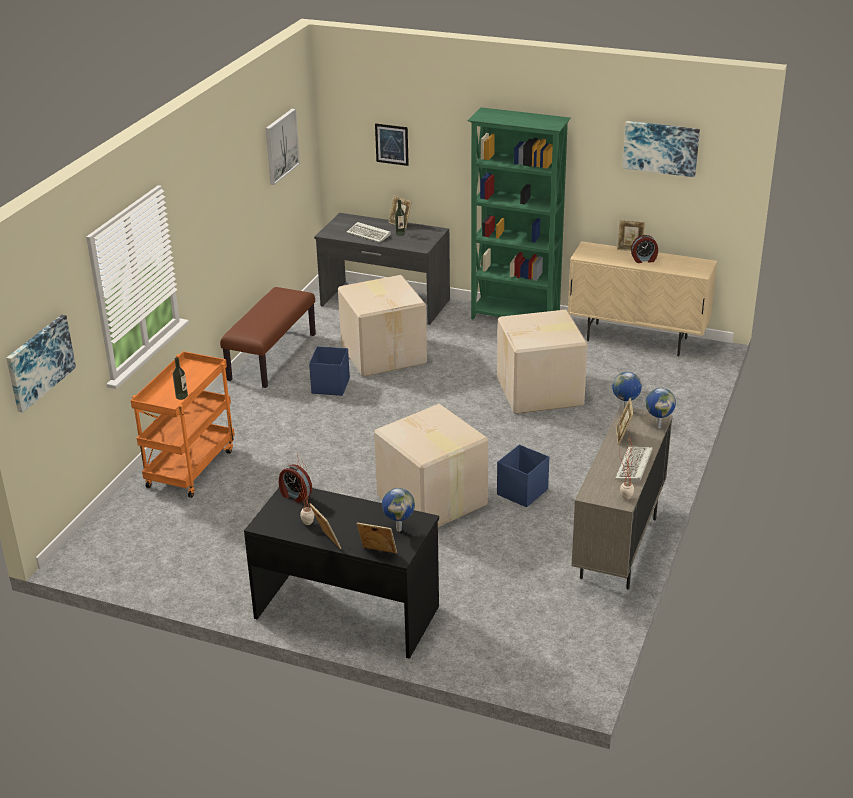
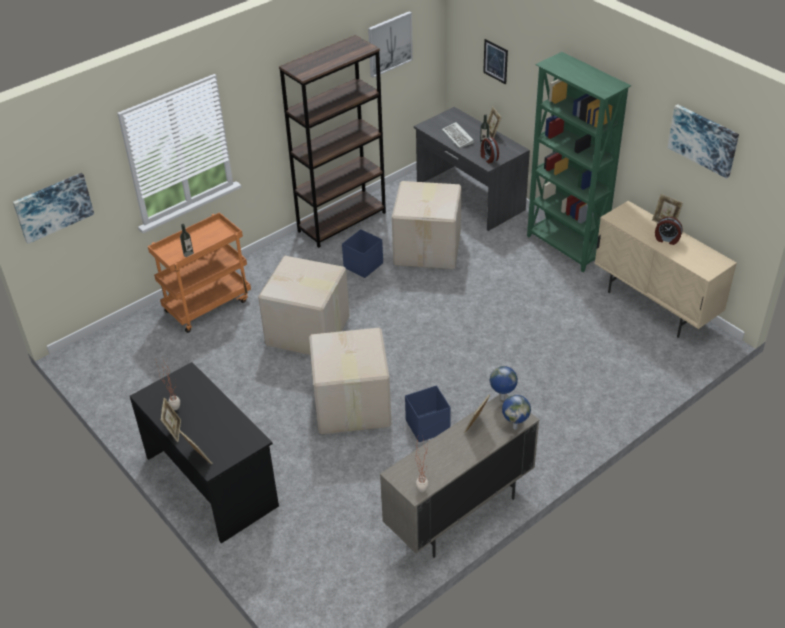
camera: 30 degrees right, 10 degrees up
(272, 357) = (342, 222): brown bench -> brown bookcase
(295, 495) = (188, 378): alarm clock -> alarm clock (488, 158)
(399, 529) = (232, 442): globe -> none
(541, 392) = (524, 332): cardboard box -> cardboard box (308, 332)
(634, 467) = (457, 461): keyboard -> none

